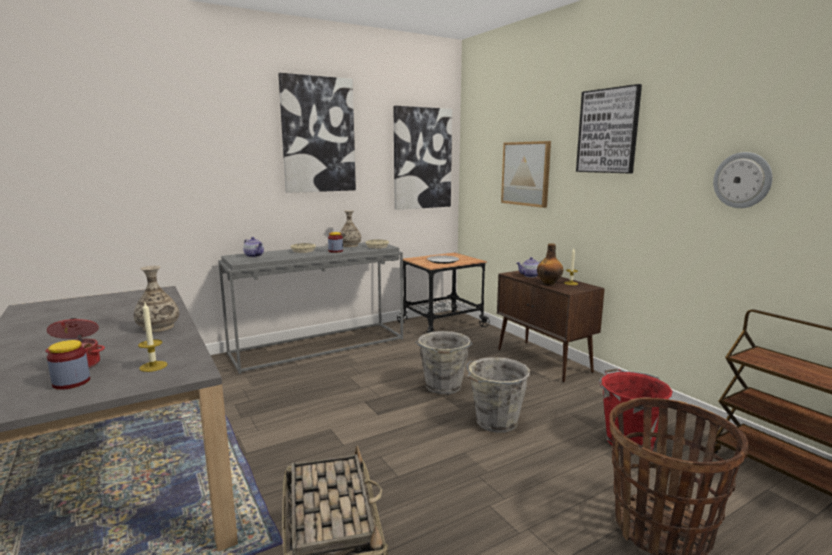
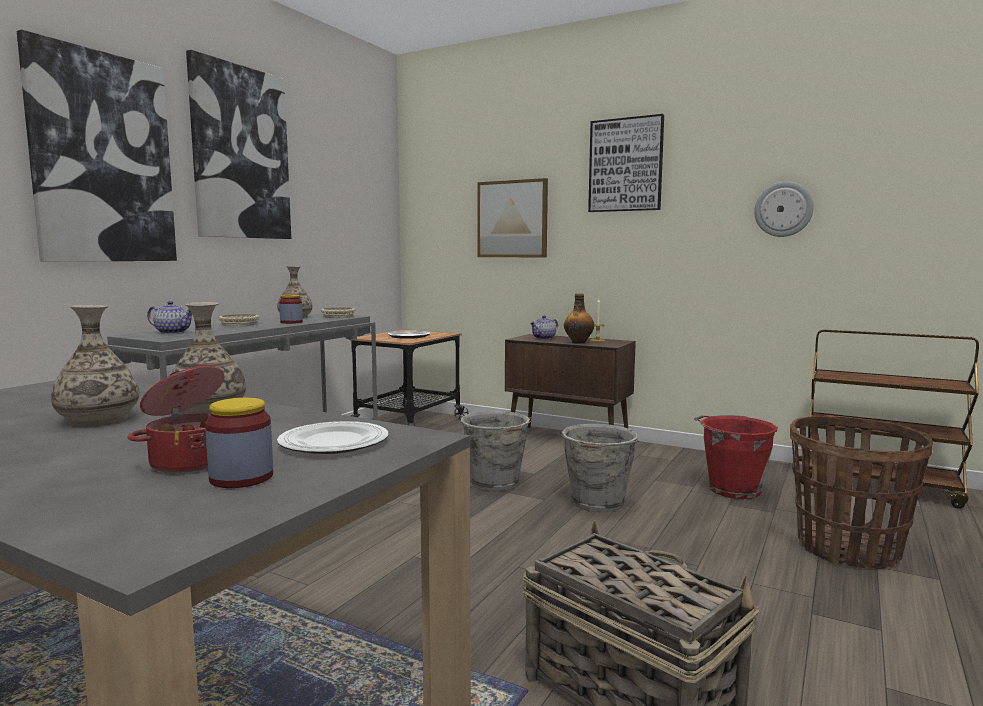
camera: 30 degrees left, 5 degrees down
(110, 324) = (99, 419): none -> vase
(153, 366) = (335, 442): candle -> plate
(422, 158) = (362, 202): picture -> picture (102, 158)

